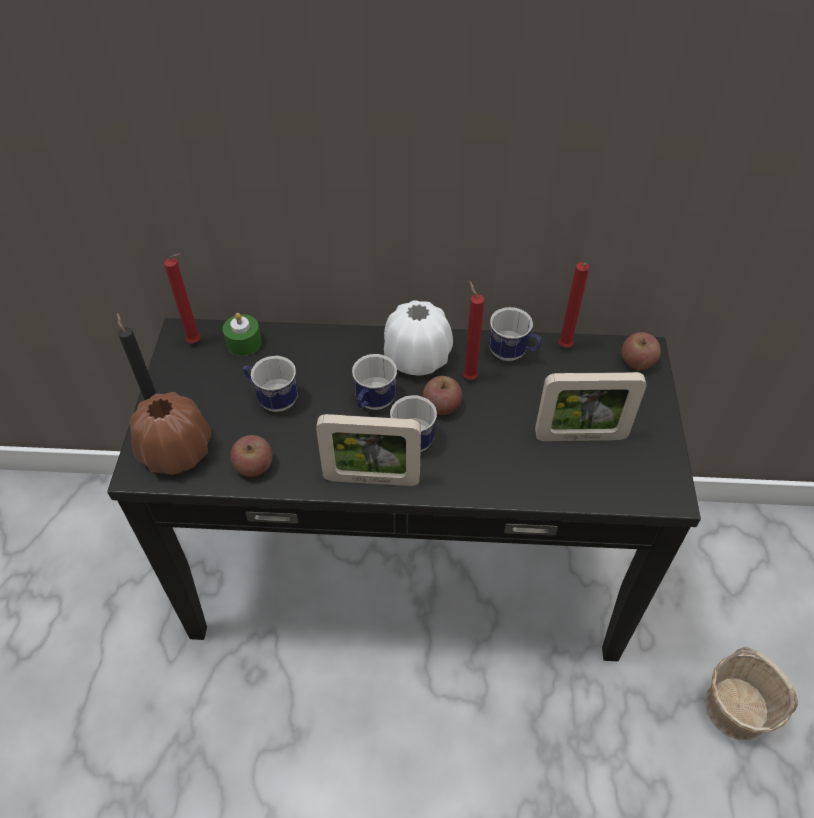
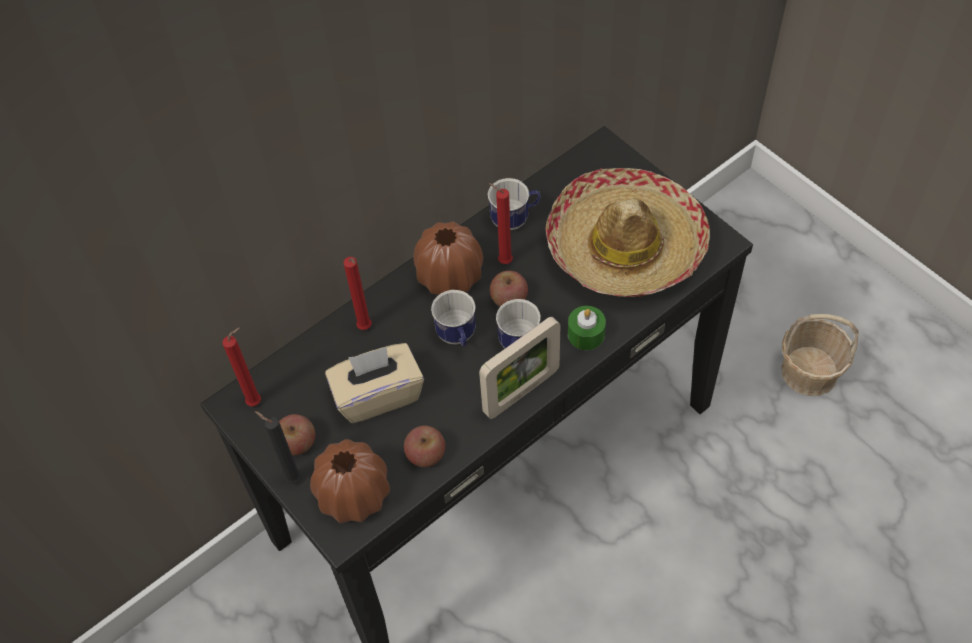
camera: 40 degrees left, 5 degrees up
(244, 343) = (297, 370): green candle -> green candle (586, 334)
(273, 399) = (378, 395): mug -> beige tissue box
(417, 358) = (450, 276): white vase -> brown vase
(564, 348) = (546, 186): red candle -> red candle (365, 329)
(580, 436) = (625, 246): picture frame -> hat
(637, 362) = (606, 159): apple -> apple (297, 443)

